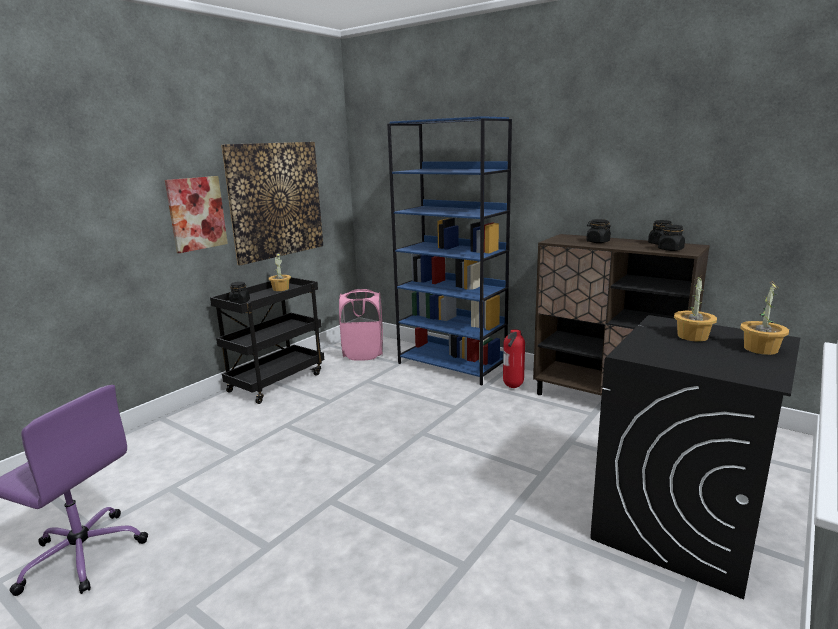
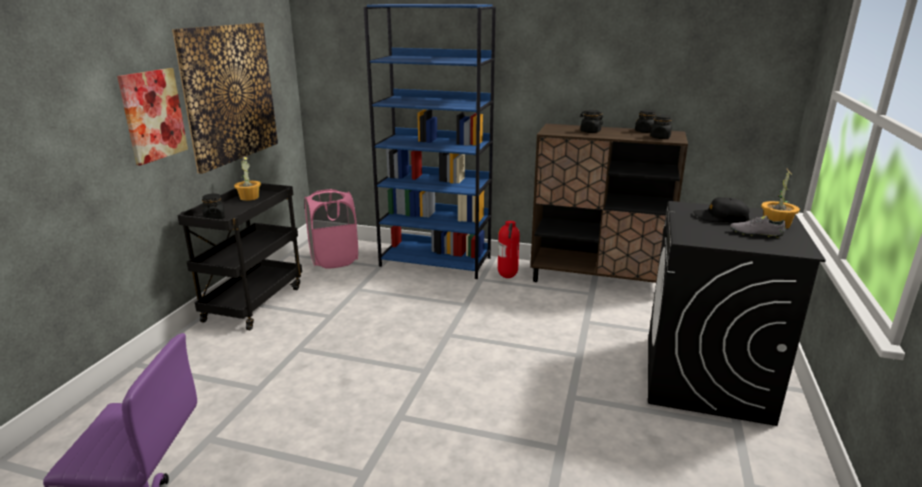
camera: 20 degrees left, 5 degrees up
(693, 336) = (720, 218): potted plant -> black cap
(721, 356) = (756, 234): none -> grey shoe

